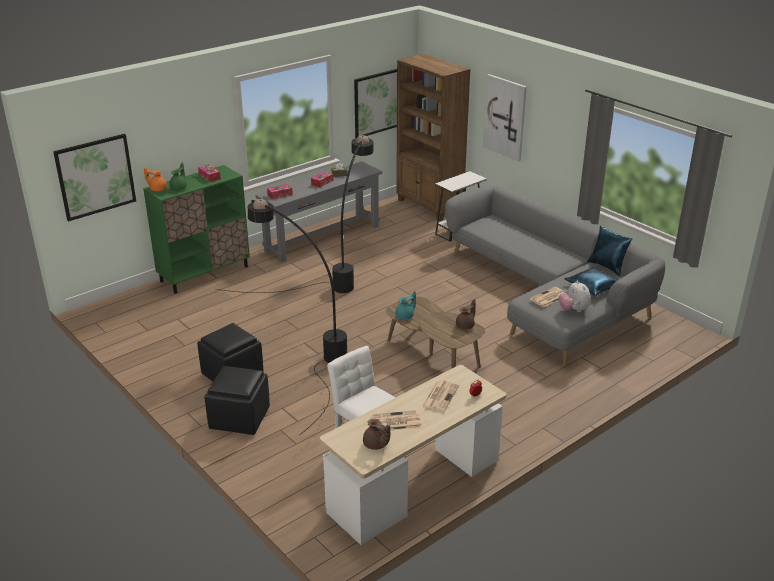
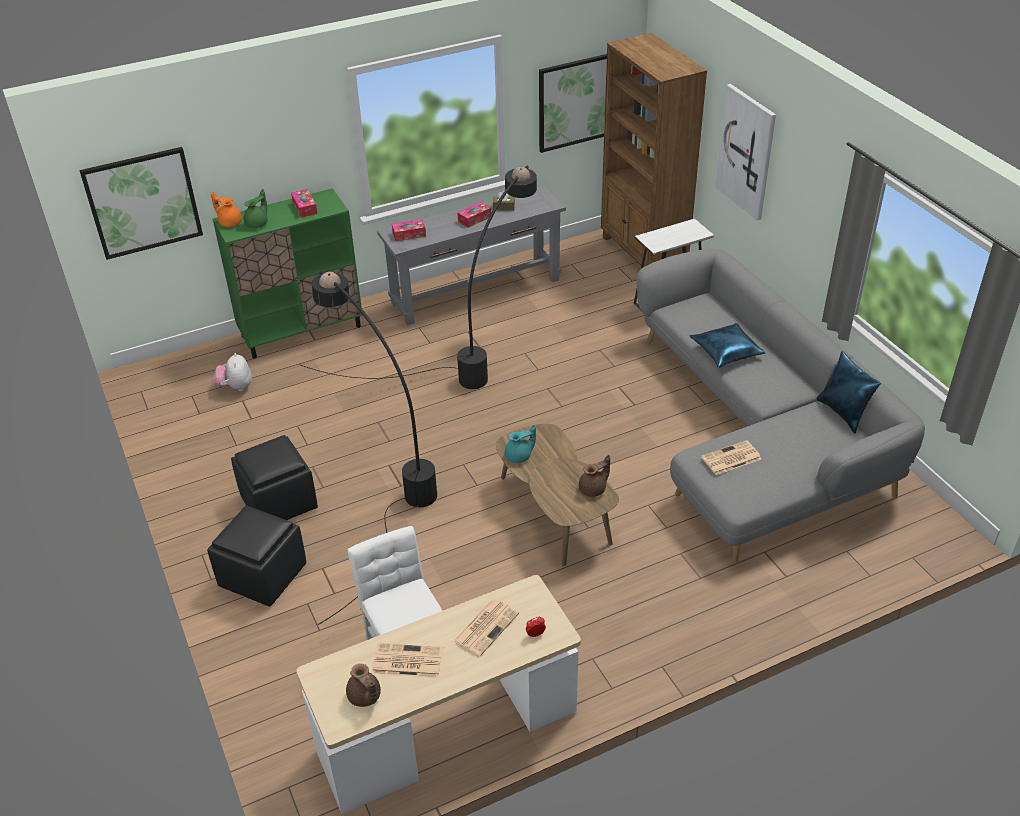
camera: 15 degrees right, 10 degrees up
(573, 310) = (759, 486): plush toy -> plush toy (236, 387)
(593, 287) = (805, 448): blue pillow -> blue pillow (726, 352)

